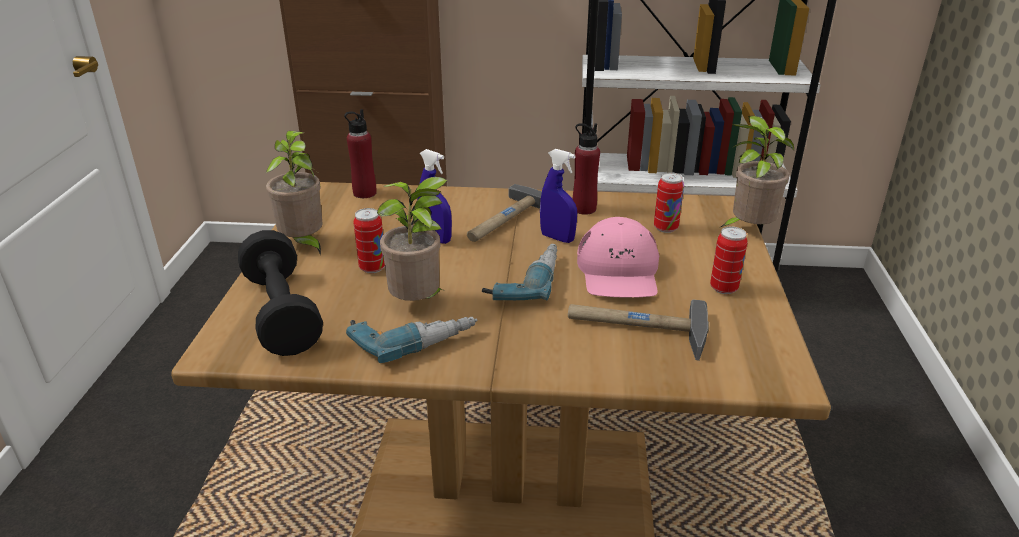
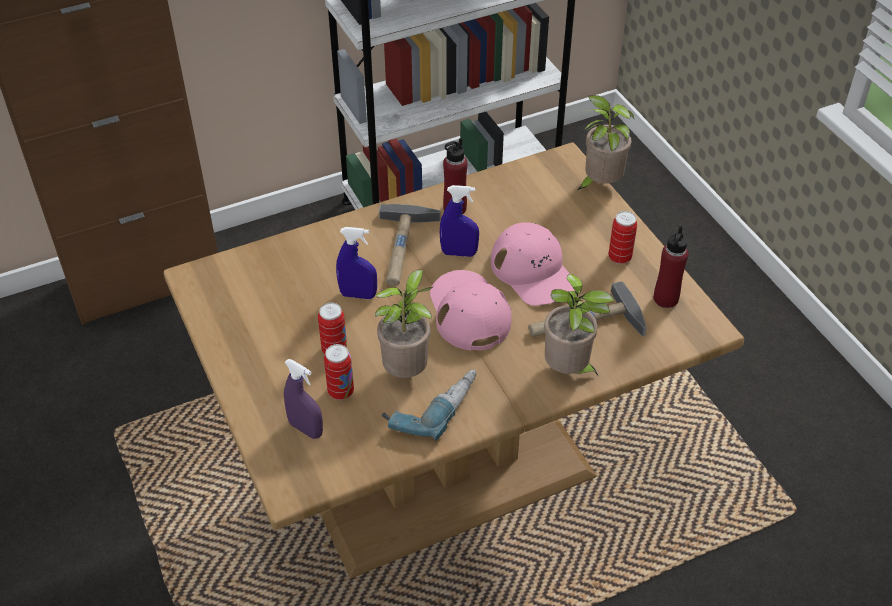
camera: 30 degrees left, 15 degrees up
(282, 313) = (306, 429): black dumbbell -> purple spray bottle
(304, 245) = (247, 350): potted plant -> potted plant (569, 371)
(364, 193) = (240, 264): red bottle -> red bottle (665, 299)
(523, 281) = (469, 312): power drill -> pink cap
(665, 228) = (536, 207): can -> can (341, 392)

